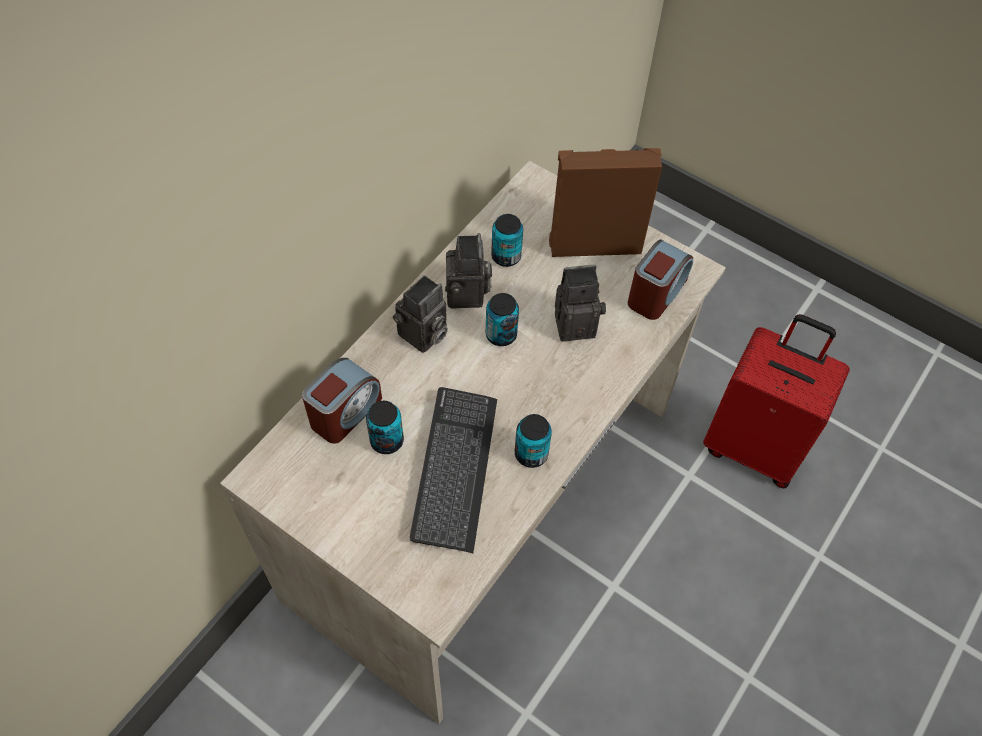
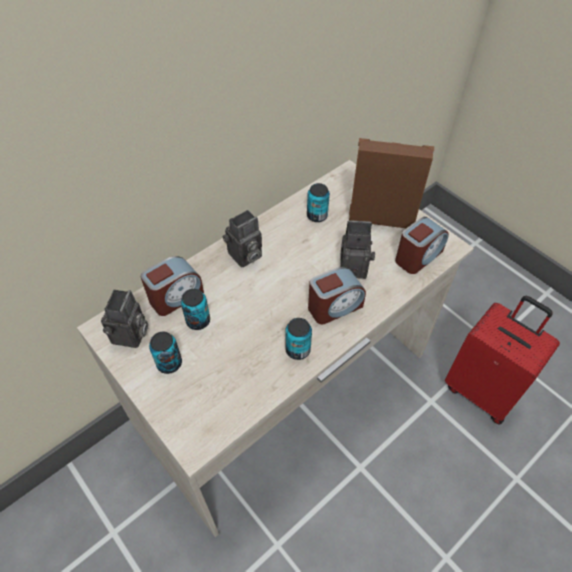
camera: 15 degrees right, 5 degrees down
(455, 469) = (240, 350): keyboard -> none
(468, 295) = (283, 236): camera -> camera (131, 336)
(501, 334) = (299, 265): can -> can (169, 363)
(563, 385) = (334, 307): none -> alarm clock

